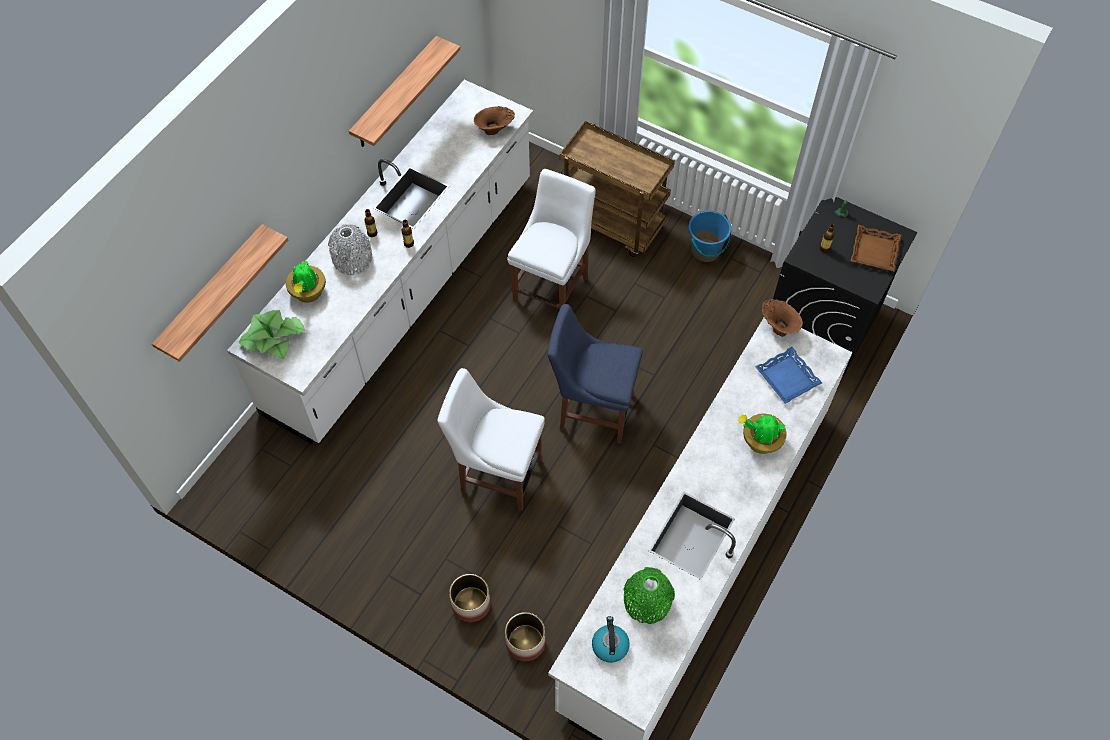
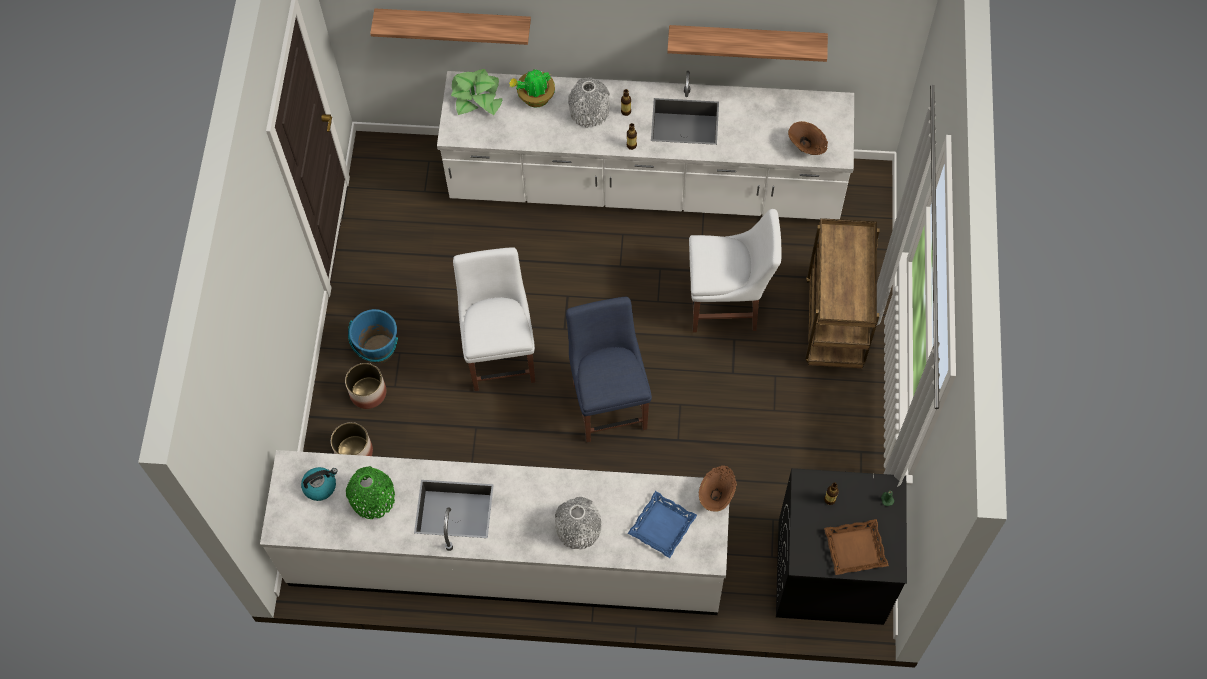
camera: 65 degrees right, 5 degrees up
(705, 251) = (855, 424): blue bucket -> blue bucket (378, 349)
(760, 441) = (578, 528): potted plant -> grey vase

